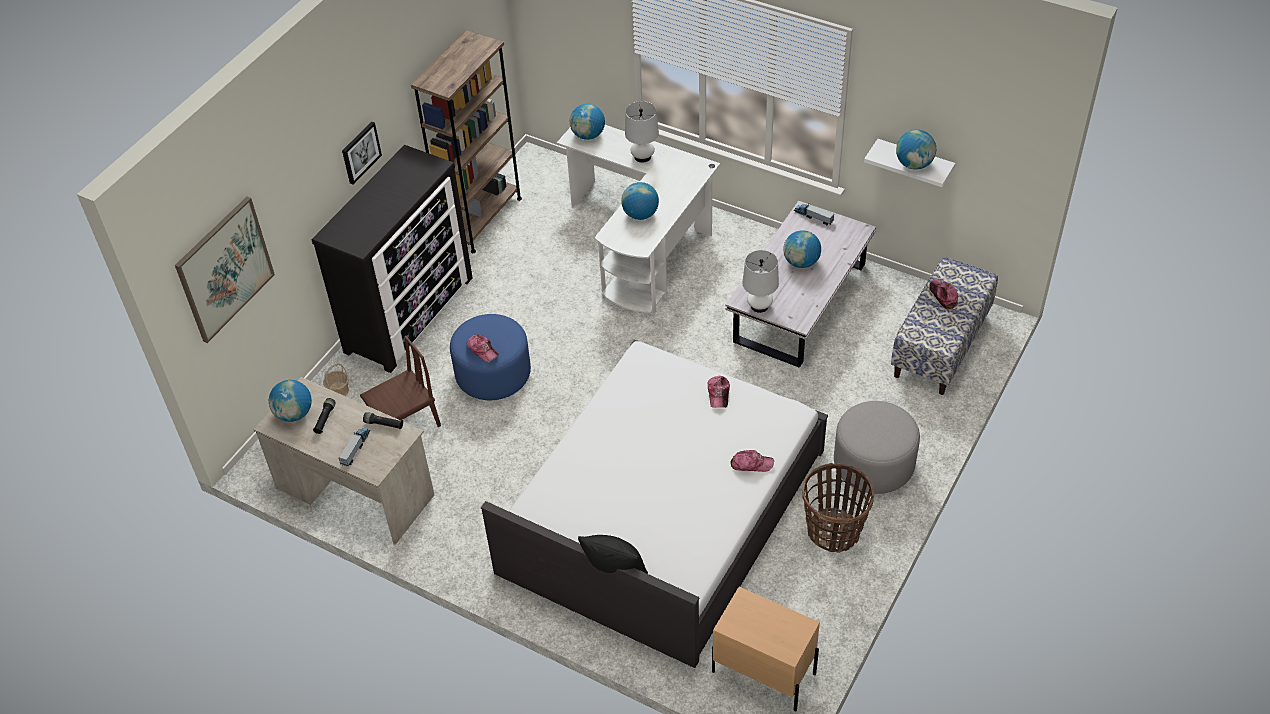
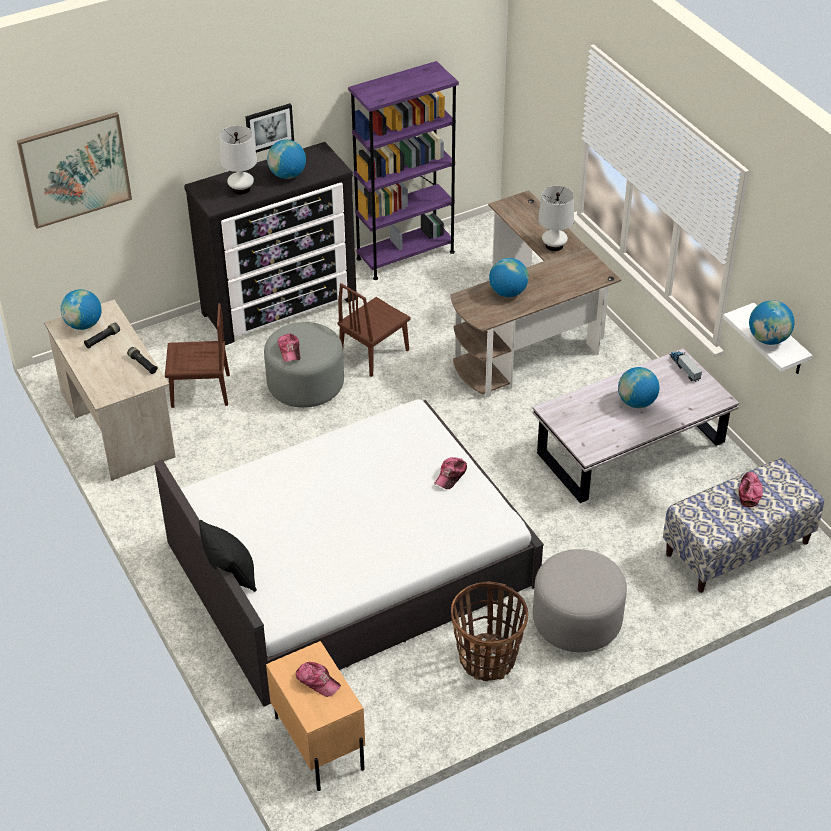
camera: 30 degrees right, 5 degrees down
(338, 391) = (172, 340): basket -> none
(356, 448) = (105, 372): toy truck -> none
(481, 219) = (405, 255): brown bookcase -> purple bookcase
(493, 374) = (305, 384): blue ottoman -> grey ottoman
(528, 319) = (374, 353): none -> brown chair
(588, 135) = (521, 208): globe -> globe (287, 175)
(644, 242) = (531, 334): white desk -> brown desk
(751, 464) = (426, 547): cap -> cap (317, 681)
(759, 306) = (563, 422): white table lamp -> white table lamp (241, 189)

